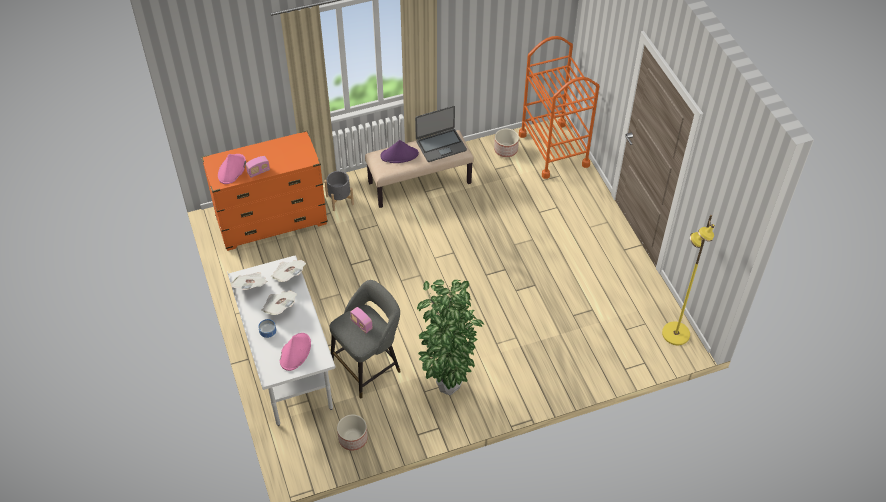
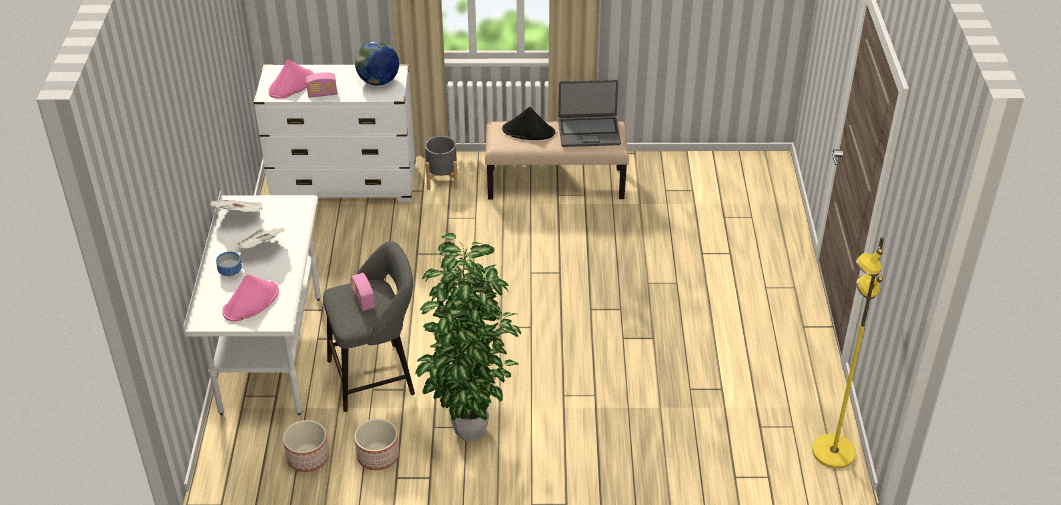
camera: 20 degrees right, 10 degrees down
(272, 222) = (344, 184): orange dresser -> white dresser
(289, 275) = (295, 215): newspaper -> none
(293, 151) = (378, 81): none -> globe
(399, 155) = (529, 131): purple hat -> black hat
(506, 150) = (691, 172): planter -> planter (378, 456)
(553, 150) = (757, 186): orange cart -> none

